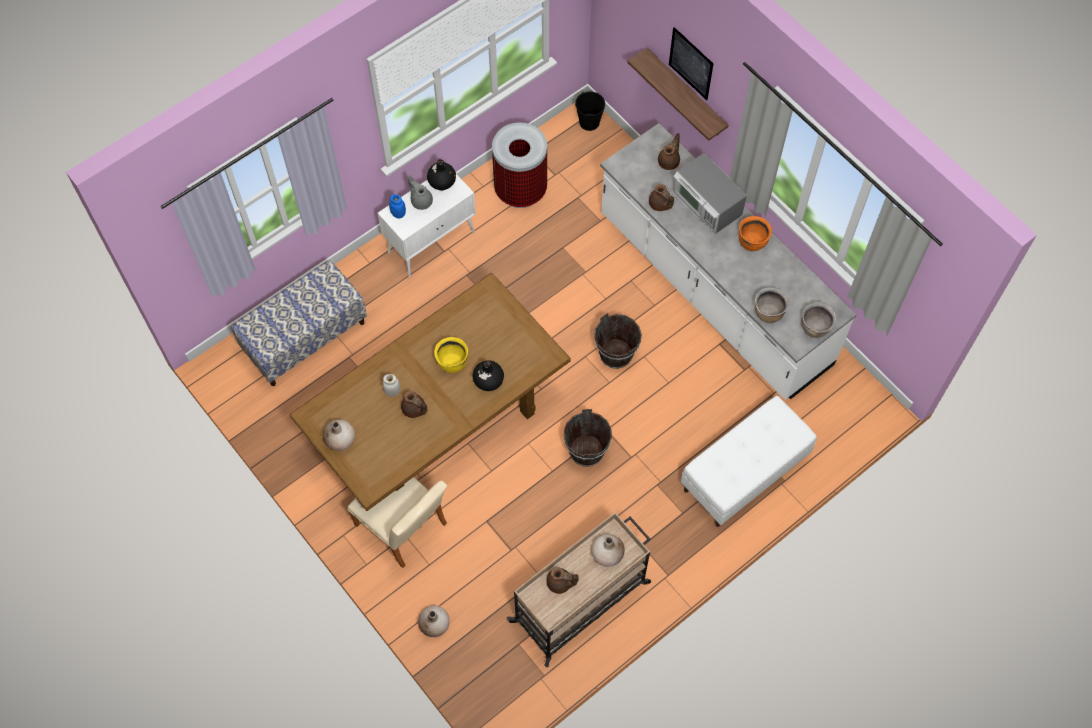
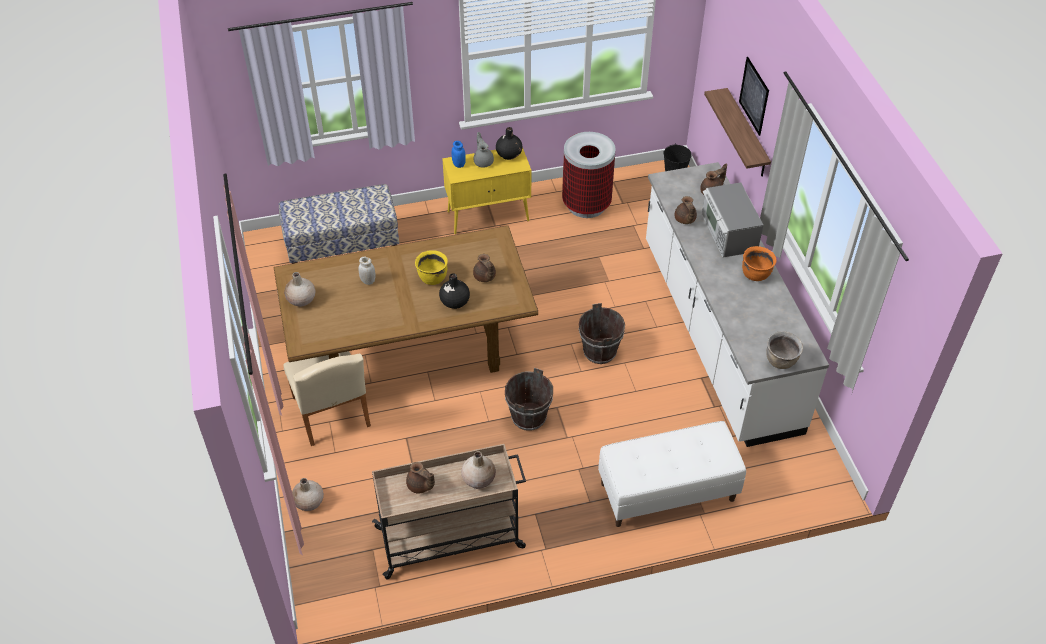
camera: 25 degrees right, 15 degrees down
(414, 409) = (378, 300): brown teapot -> brown teapot (485, 277)
(432, 242) = (489, 216): white cabinet -> yellow cabinet
(768, 313) = (740, 334): brown cooking pot -> none

